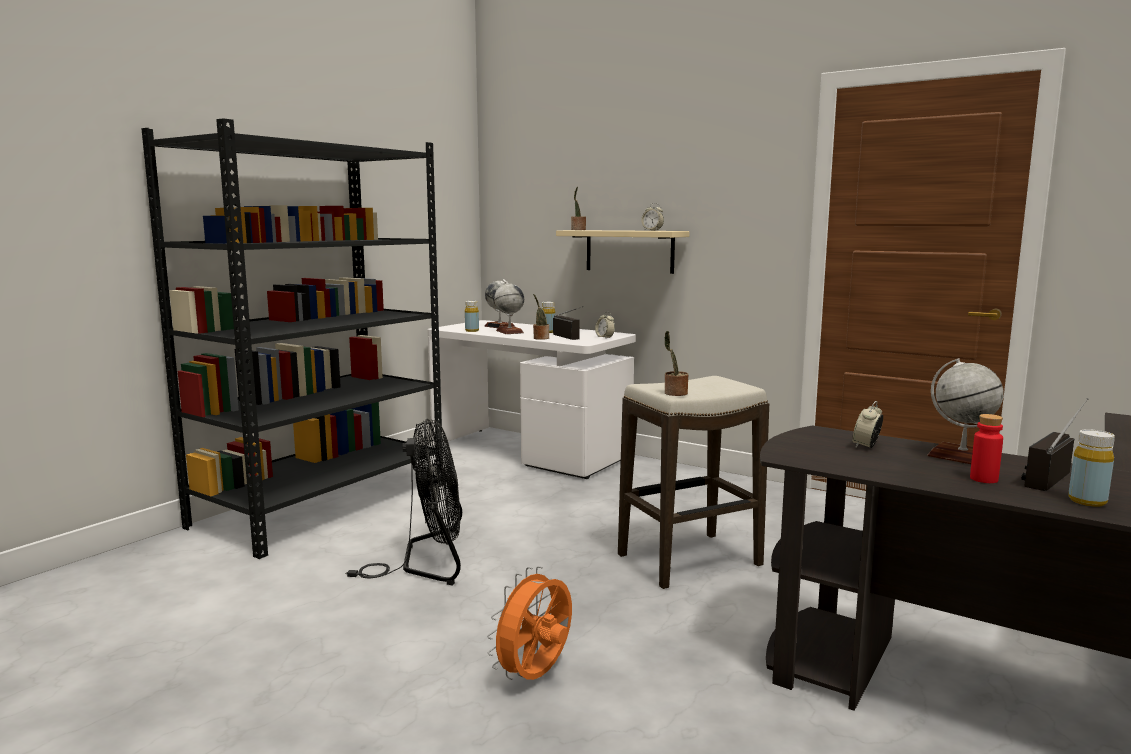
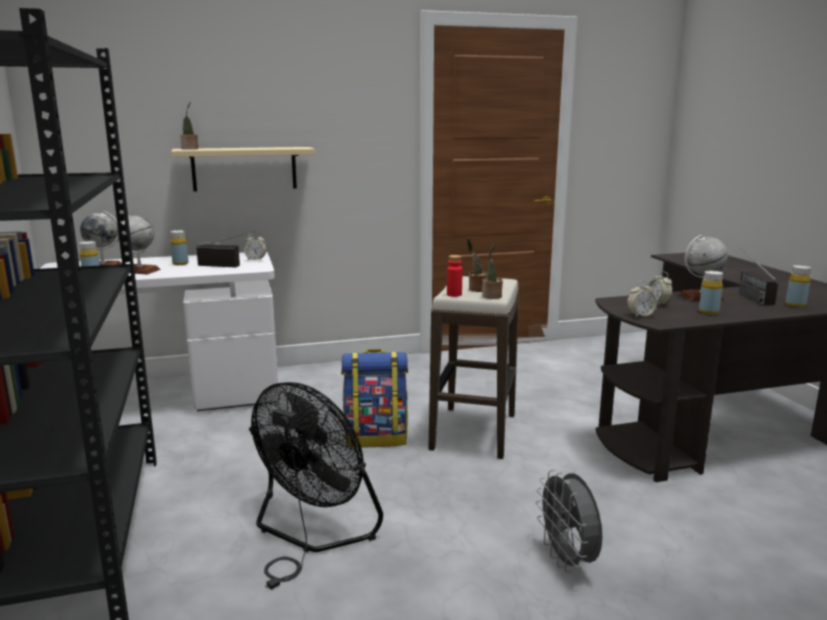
camera: 50 degrees left, 5 degrees up
(536, 676) = (568, 560): orange fan -> grey fan
(540, 338) = (200, 271): potted plant -> potted plant (476, 289)
(600, 529) = (376, 438): none -> backpack
(652, 230) = (285, 148): alarm clock -> alarm clock (640, 315)
(898, 468) = (708, 312): none -> yellow bottle
(983, 479) = (744, 306): red bottle -> red bottle (454, 294)

